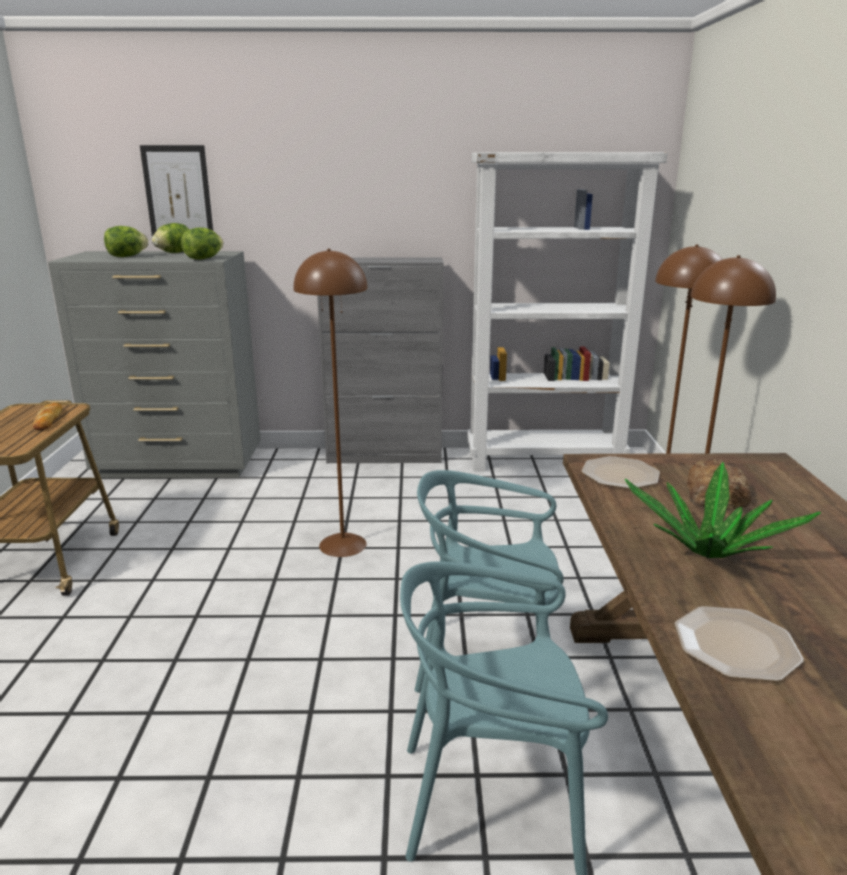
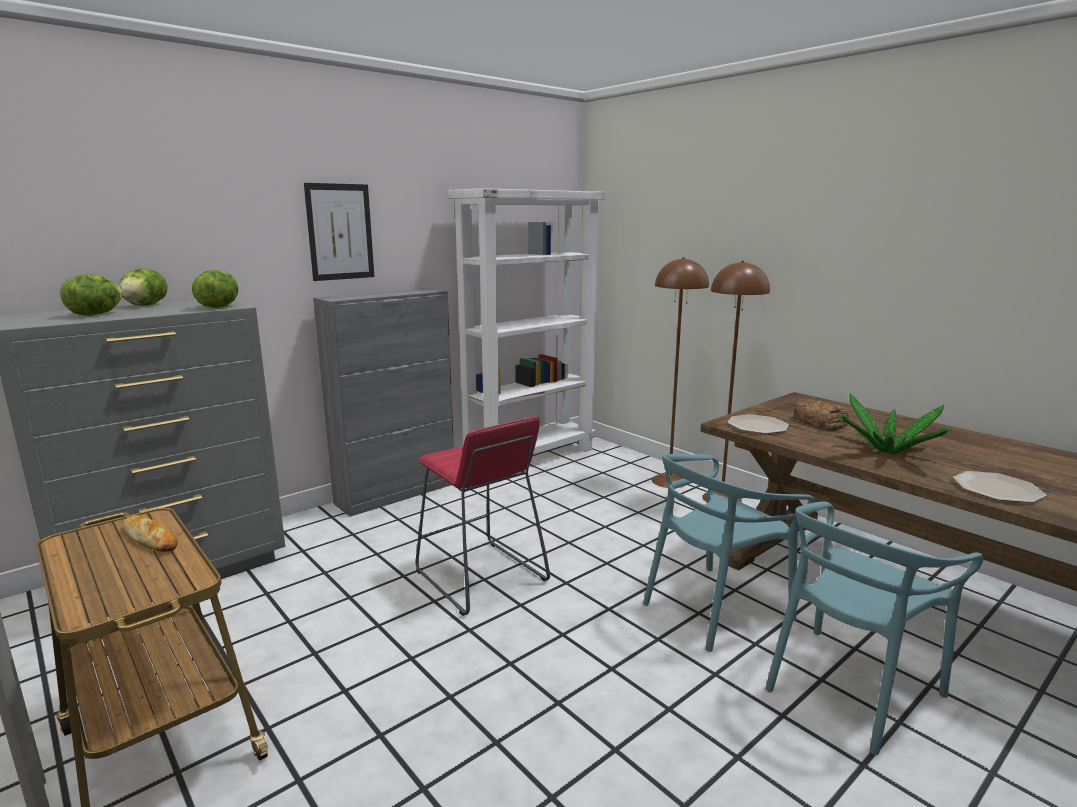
camera: 40 degrees left, 5 degrees down
(178, 193) = (131, 231): picture -> picture (340, 232)
(342, 544) = (480, 576): brown floor lamp -> red stool

